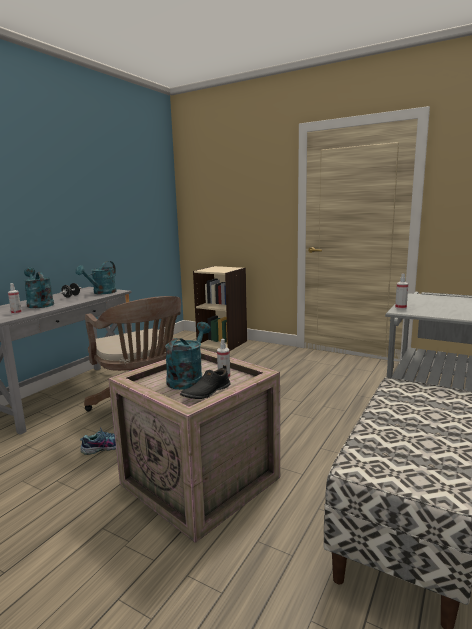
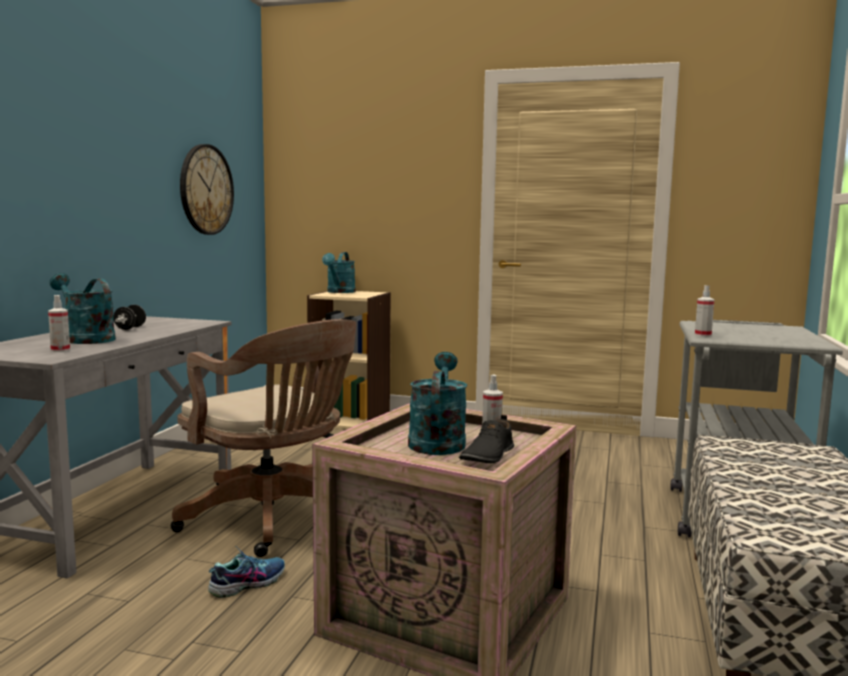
camera: 15 degrees left, 5 degrees down
(101, 293) = (182, 324): turquoise watering can -> turquoise watering can (339, 292)
(133, 211) = (206, 190): none -> wall clock

